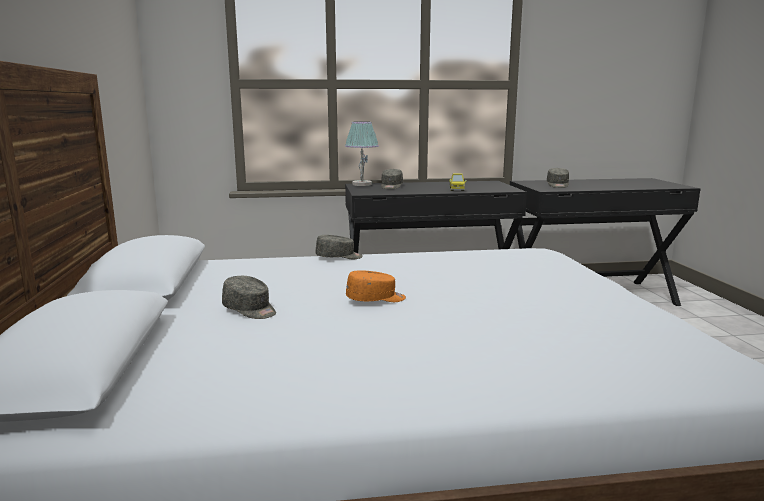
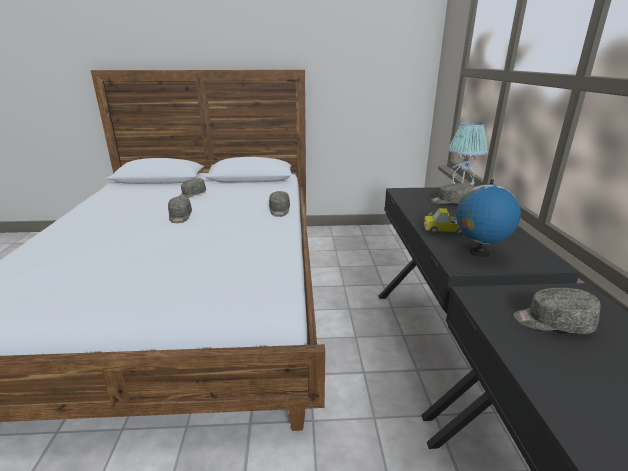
camera: 95 degrees right, 10 degrees up
(376, 299) = (180, 216): orange cap -> grey cap
(489, 187) = (479, 253): none -> globe

